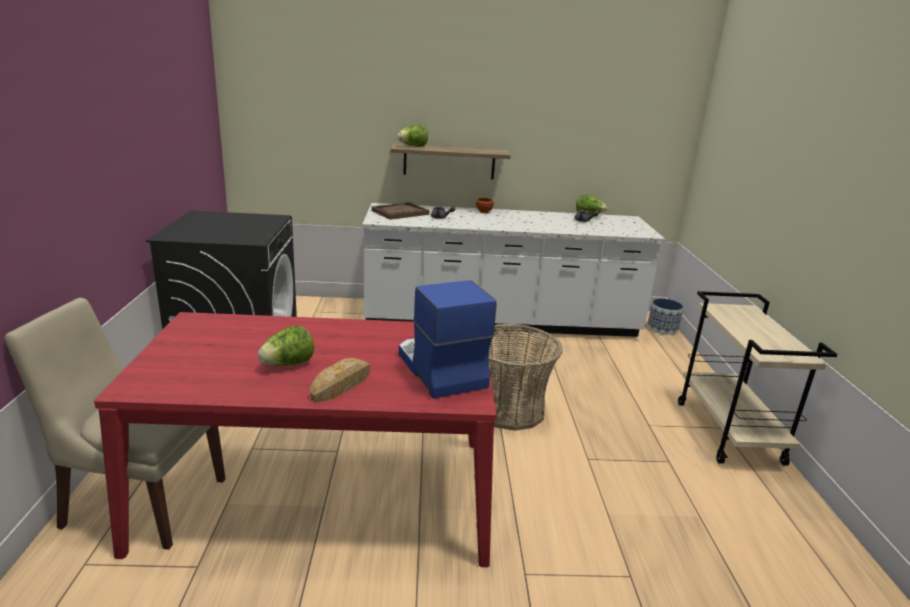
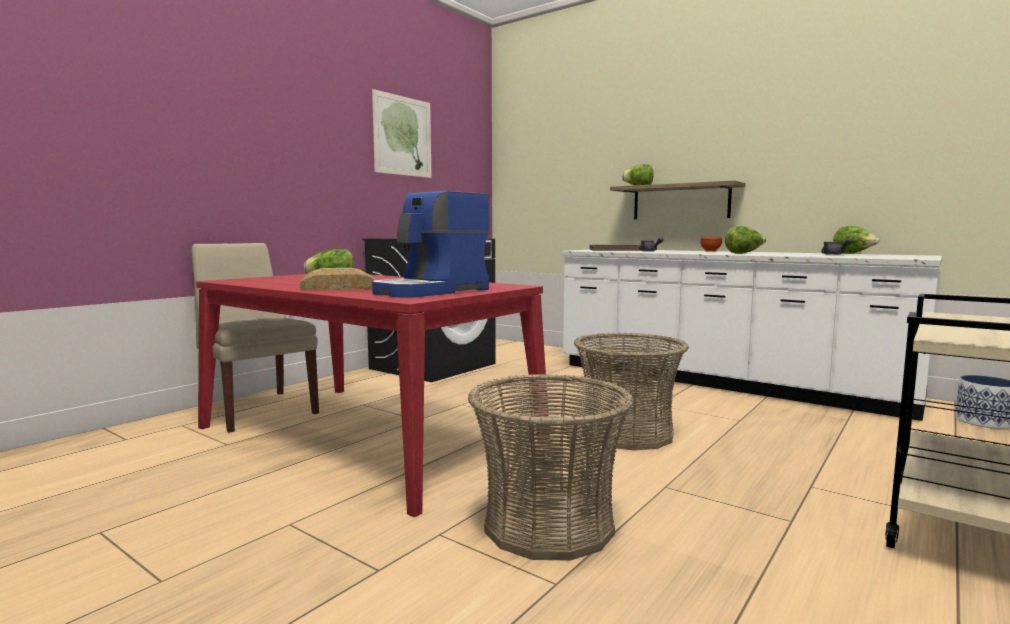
camera: 40 degrees right, 15 degrees down
(154, 91) = (402, 136): none -> picture
(439, 369) = (432, 291): coffee machine -> coffee machine turned 150 degrees counterclockwise
(528, 225) = (744, 253): none -> lettuce
(571, 529) = (548, 525): none -> basket

